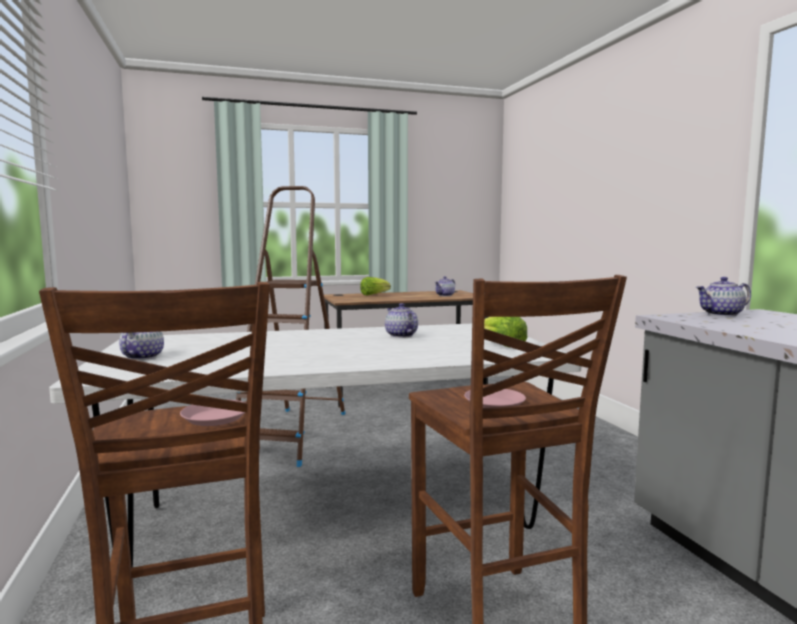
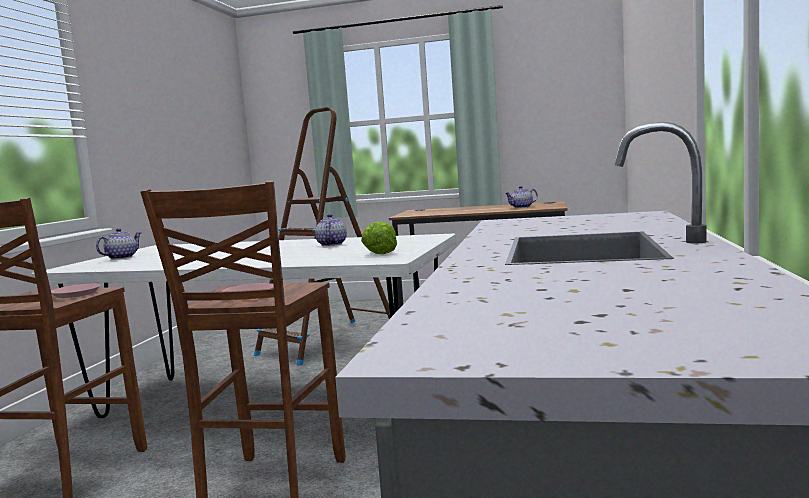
camera: 30 degrees right, 0 degrees up
(373, 295) = (452, 209): lettuce -> none
(722, 314) = (573, 217): teapot -> none

